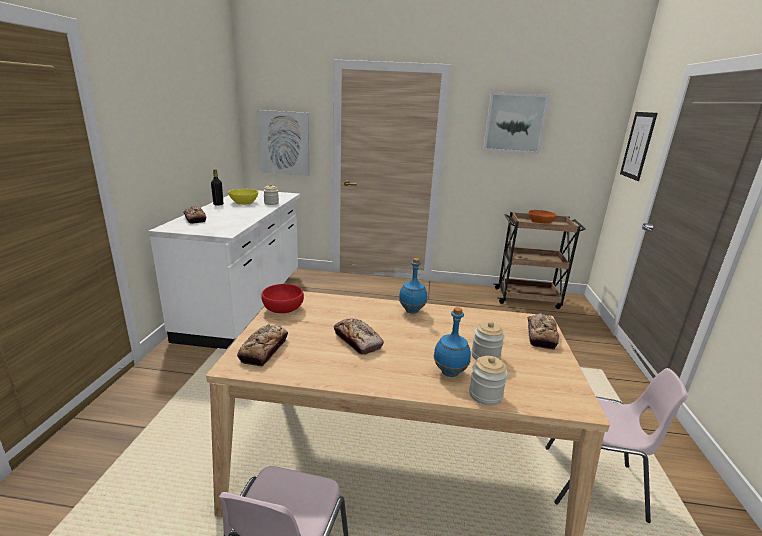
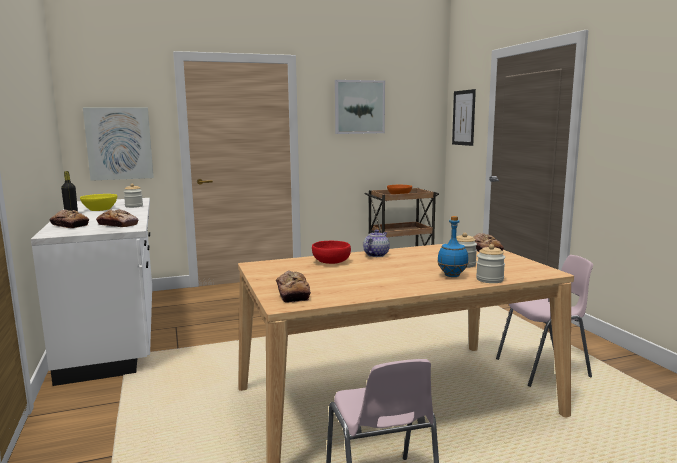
camera: 25 degrees left, 10 degrees down
(282, 309) = (264, 272): red bowl -> red bowl (331, 262)
(357, 341) = (361, 275): bread -> bread (118, 225)
(411, 311) = (375, 255): blue bottle -> teapot

